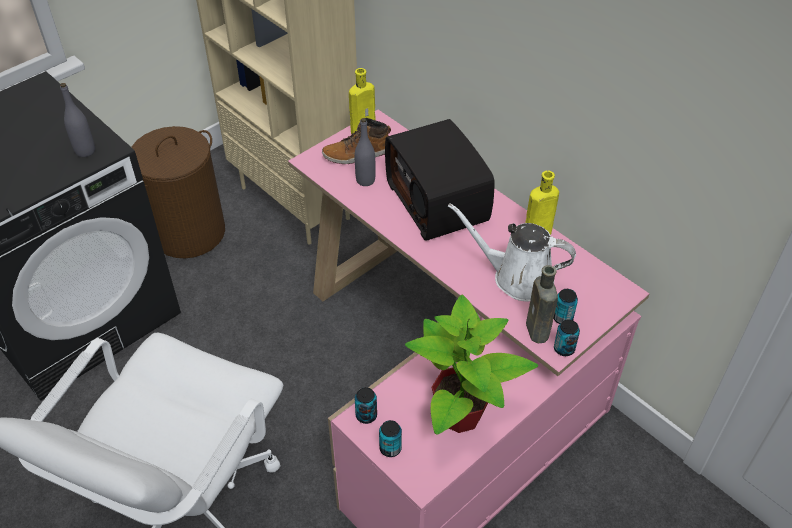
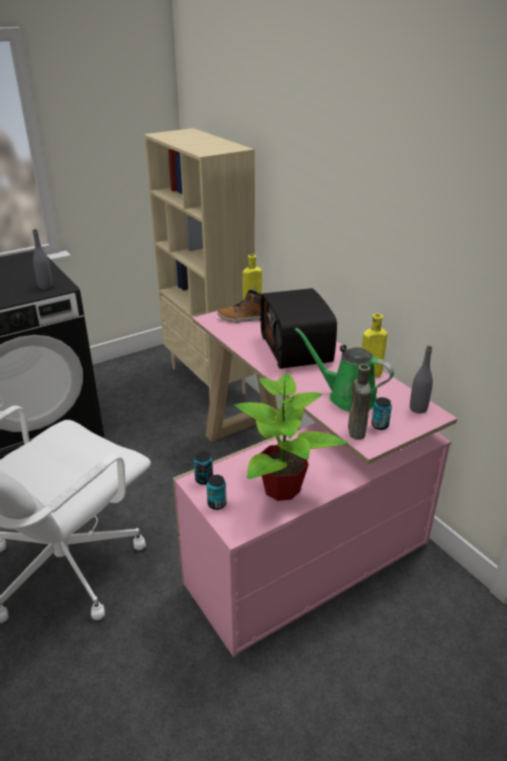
camera: 10 degrees right, 15 degrees down
(189, 232) = (127, 390): brown laundry basket -> none
(365, 180) = (245, 332): grey bottle -> grey bottle (418, 408)
(517, 277) = (347, 397): white watering can -> green watering can
(564, 349) = (376, 445): can -> none

